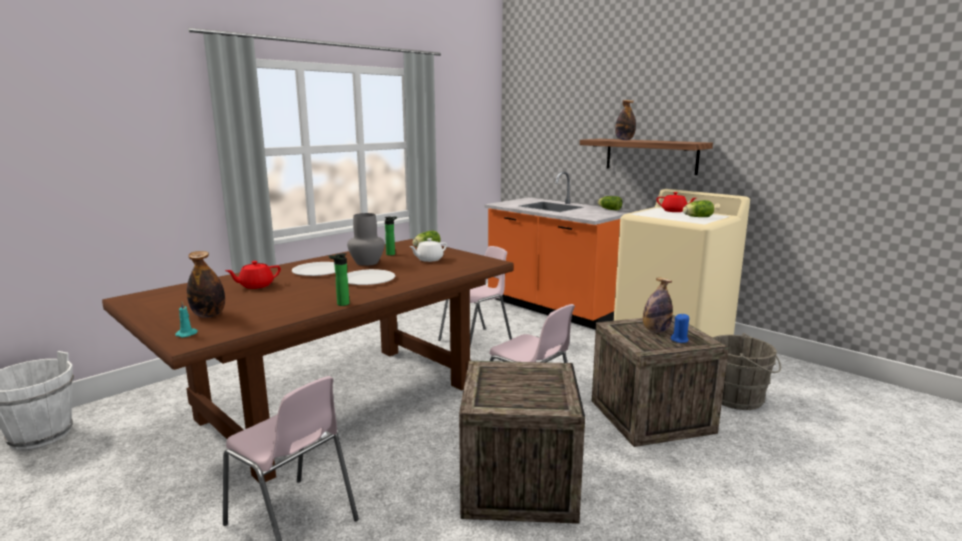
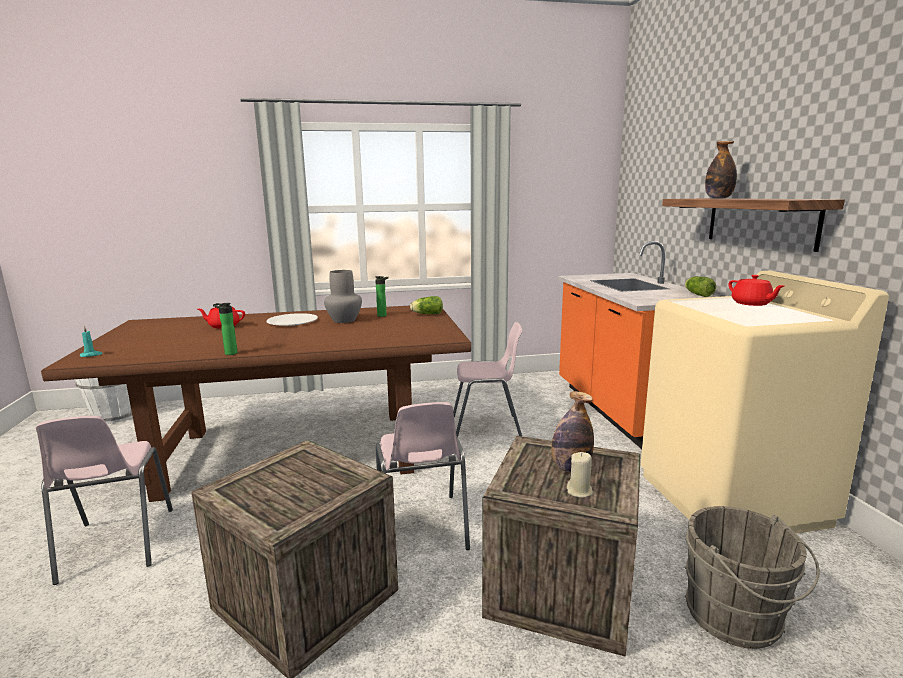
camera: 35 degrees right, 0 degrees up
(209, 315) = (139, 343): bottle -> none
(368, 279) = (305, 335): white plate -> none
(429, 259) = (399, 325): white teapot -> none
(679, 340) = (579, 491): blue candle -> beige candle
(696, 217) = (763, 315): lettuce -> none

